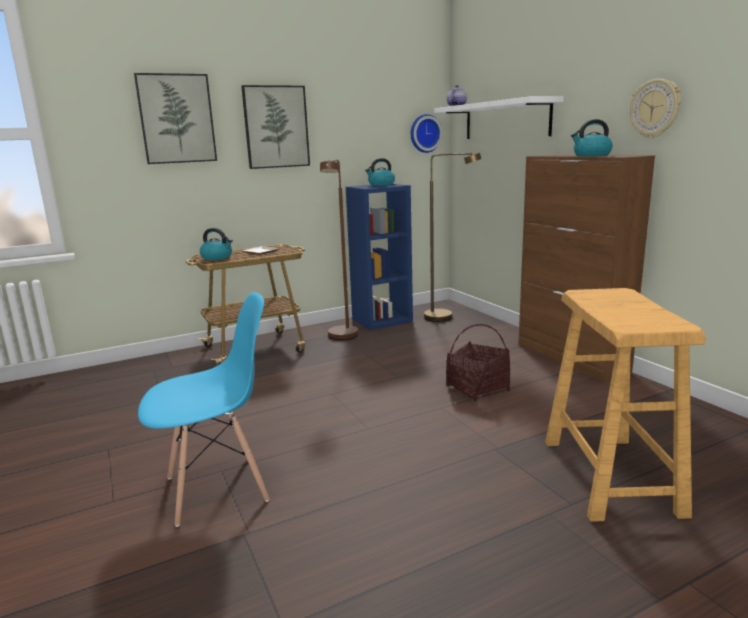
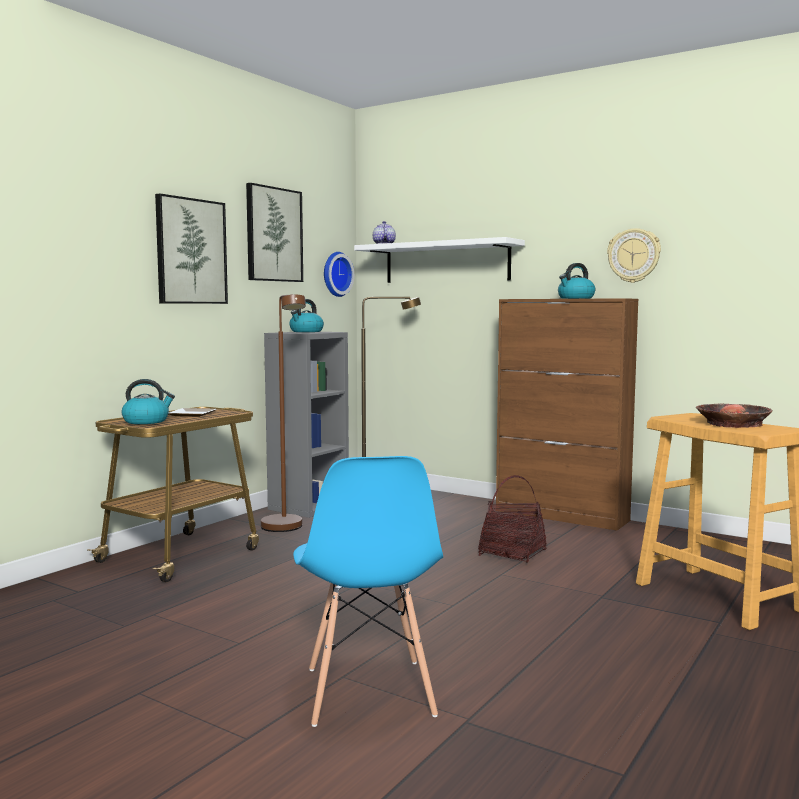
camera: 30 degrees left, 10 degrees down
(176, 119) = (77, 228): picture -> picture (273, 234)
(218, 488) = (368, 692): blue chair -> blue chair turned 135 degrees clockwise
(382, 320) = (308, 506): blue bookcase -> grey bookcase
(629, 309) = (732, 424): none -> bowl

